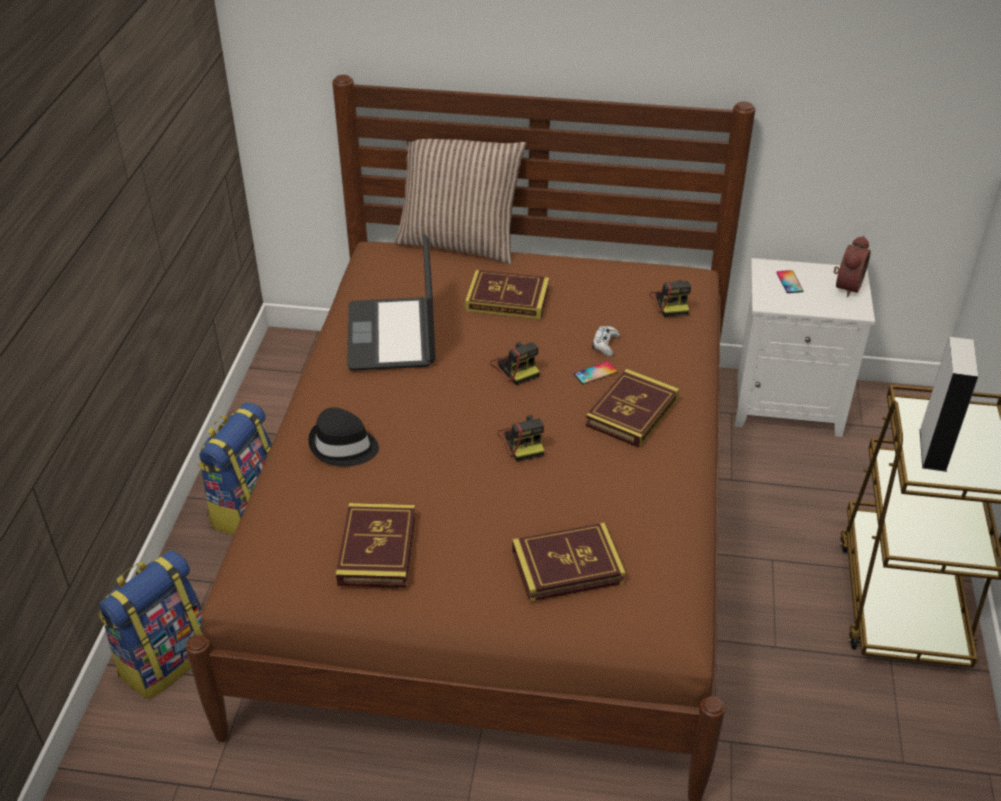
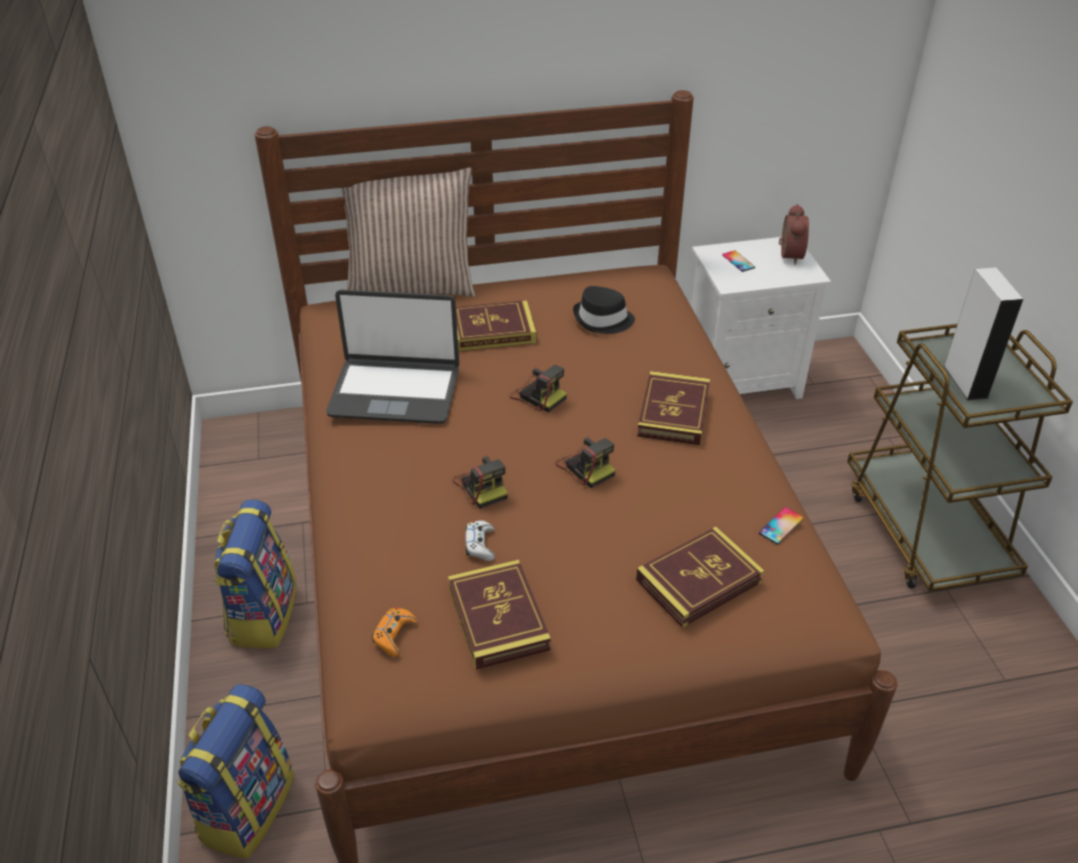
camera: 20 degrees left, 0 degrees up
(287, 540) = (394, 635): none -> orange game controller
(343, 447) = (403, 518): black hat -> black hat (603, 320)
(393, 335) = (395, 391): laptop -> laptop turned 60 degrees counterclockwise
(595, 373) = (617, 383): phone -> phone (781, 526)
(605, 344) = (611, 353): white game controller -> white game controller (480, 545)
(671, 303) = (649, 301): camera -> camera (482, 486)

